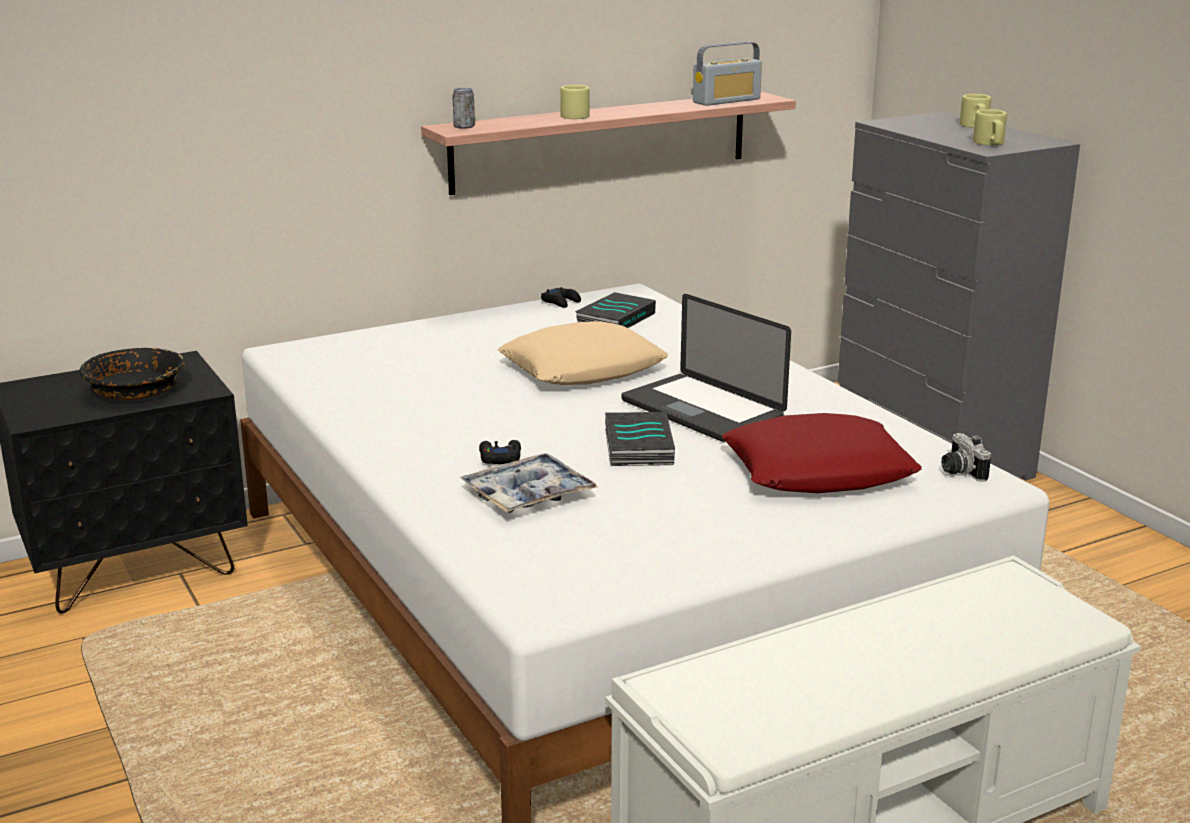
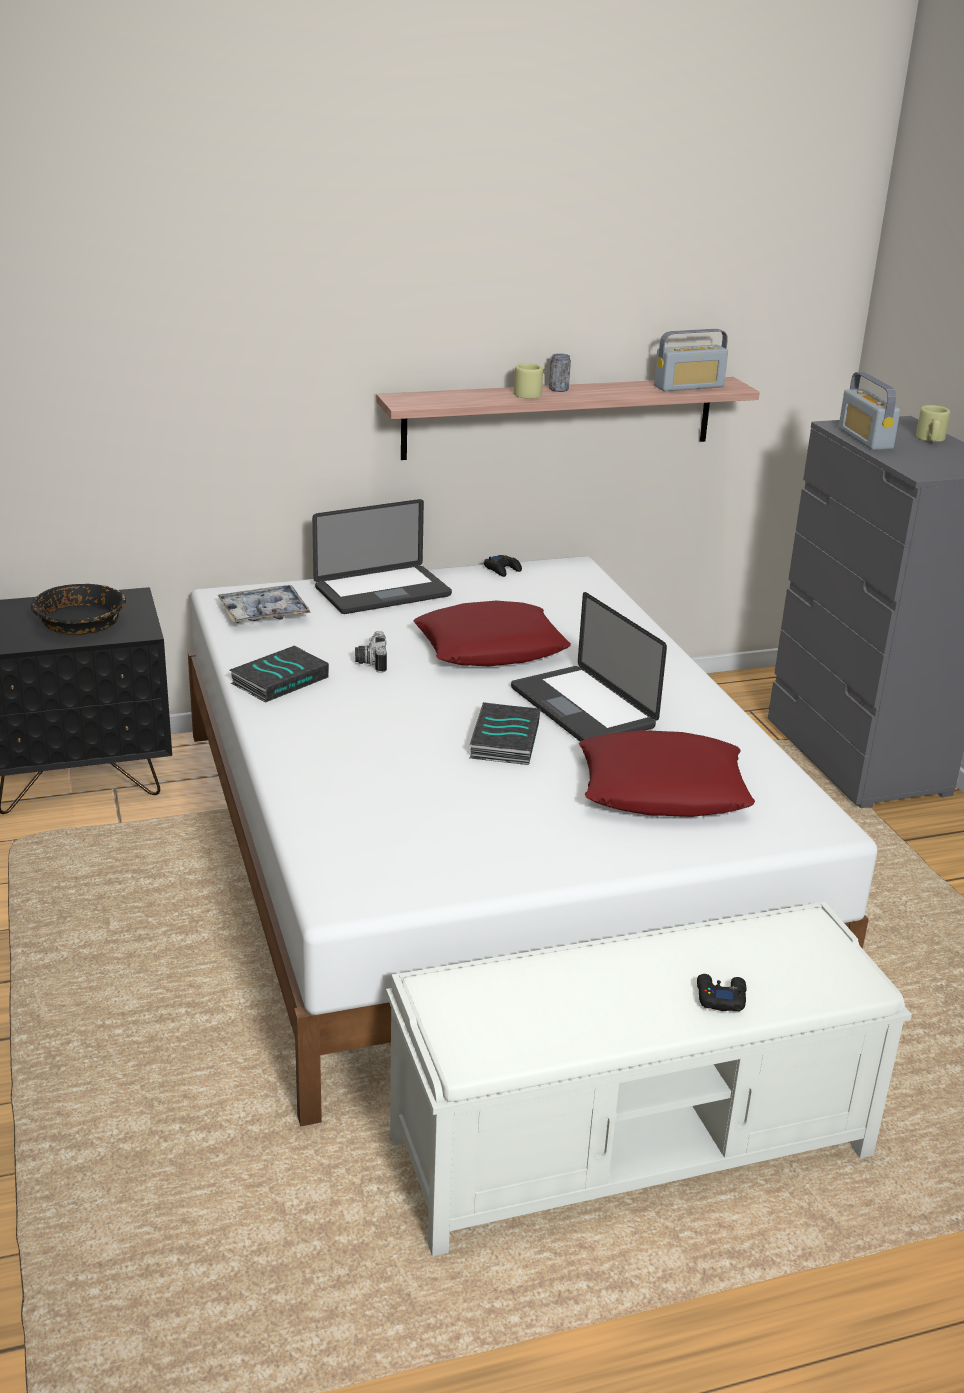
camera: 10 degrees right, 5 degrees up
(448, 332) = (382, 592): none -> laptop
(464, 126) = (415, 398): can -> can (558, 389)
(500, 458) = (372, 736): black game controller -> black game controller (720, 997)
(528, 495) = (381, 780): tray -> tray (263, 613)
(583, 368) = (491, 647): beige pillow -> red pillow
(615, 318) = (545, 594): book -> book (279, 679)
(915, 130) = (865, 439): none -> radio
(959, 471) = (799, 808): camera -> camera (370, 662)
(990, 144) = (930, 465): beige mug -> none

